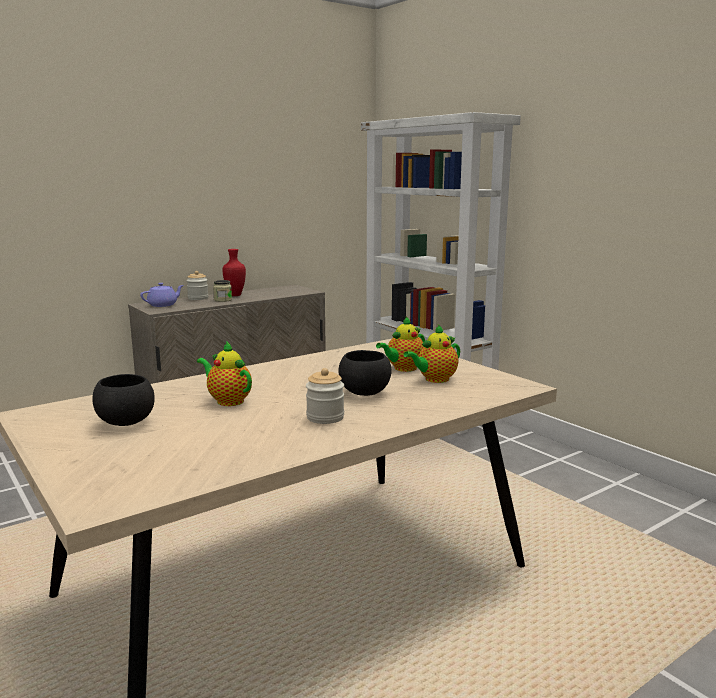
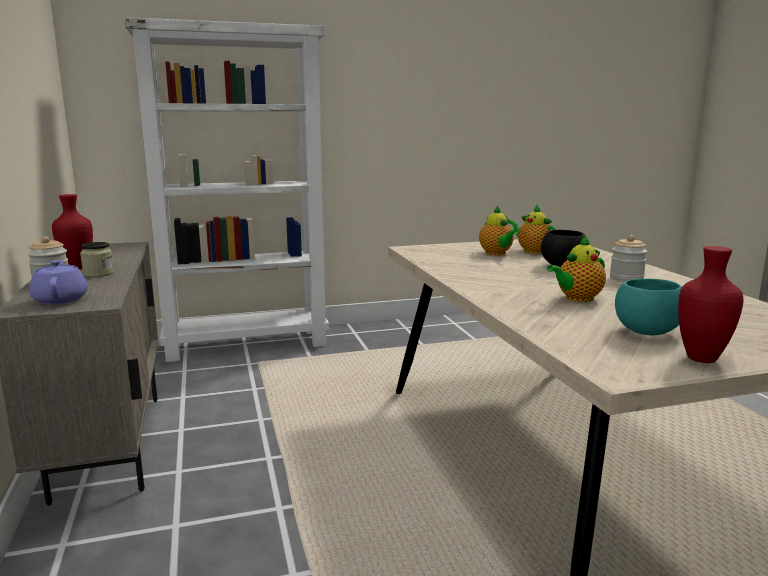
camera: 70 degrees left, 0 degrees up
(53, 437) = (703, 359): none -> red vase
(126, 422) = (645, 331): black bowl -> turquoise bowl
(434, 379) = (531, 251): teapot -> teapot turned 150 degrees clockwise

